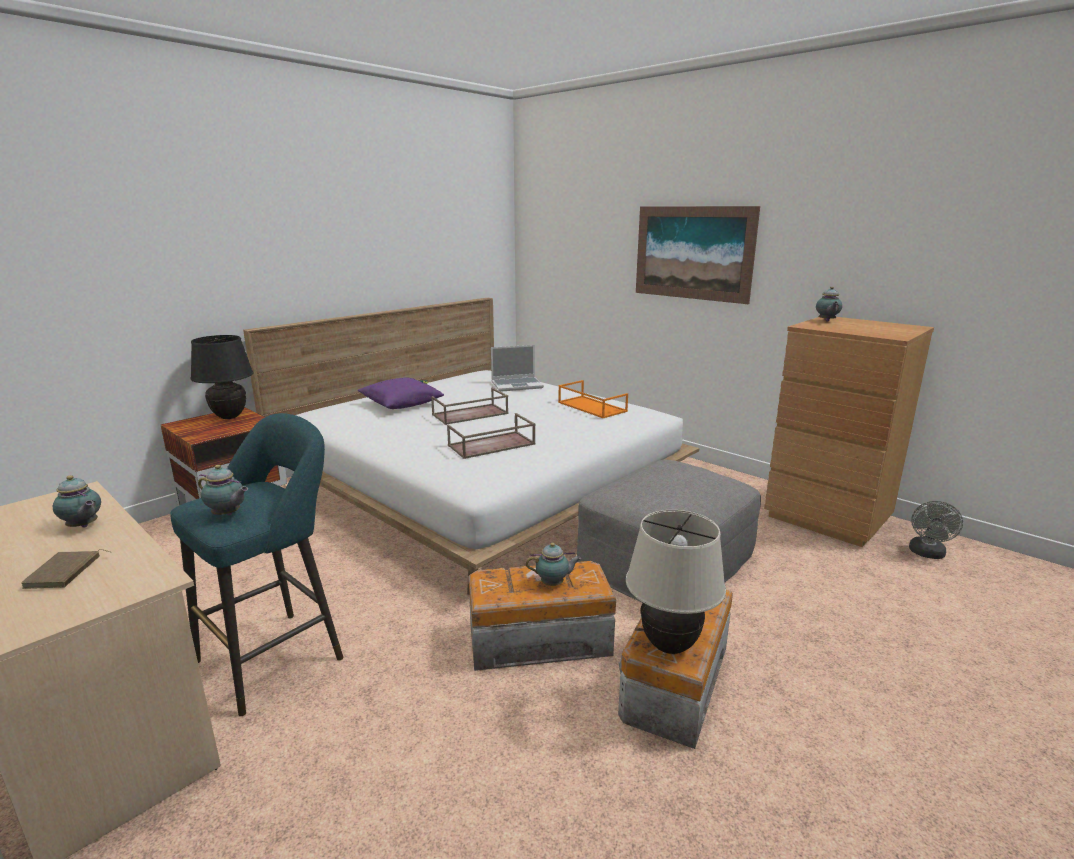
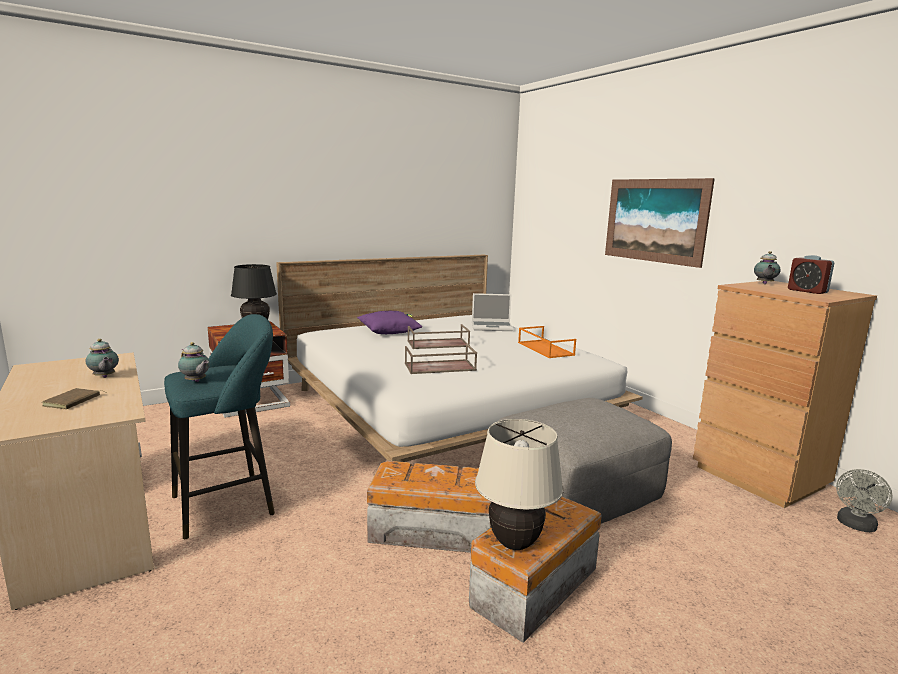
camera: 15 degrees right, 5 degrees down
(554, 584) = (444, 480): teapot -> none
(873, 327) = (807, 291): none -> alarm clock

